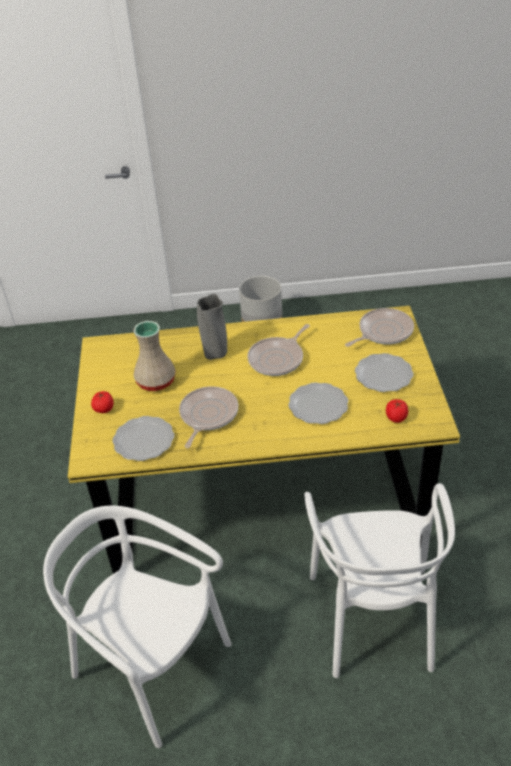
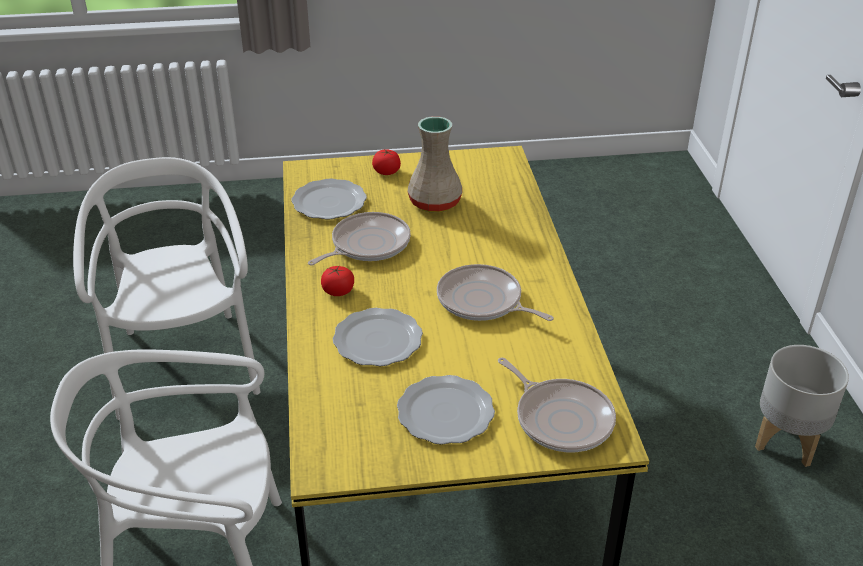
camera: 85 degrees right, 5 degrees down
(151, 666) = (185, 365): white chair -> white chair turned 45 degrees counterclockwise
(207, 415) = (367, 245): frying pan -> frying pan turned 60 degrees counterclockwise
(215, 355) = (490, 245): grey vase -> none
(396, 417) = (342, 421): tomato -> tomato (338, 291)

